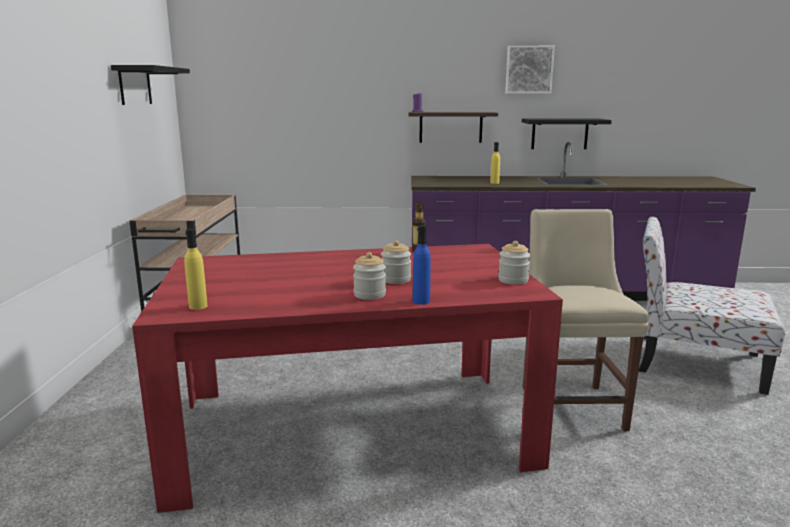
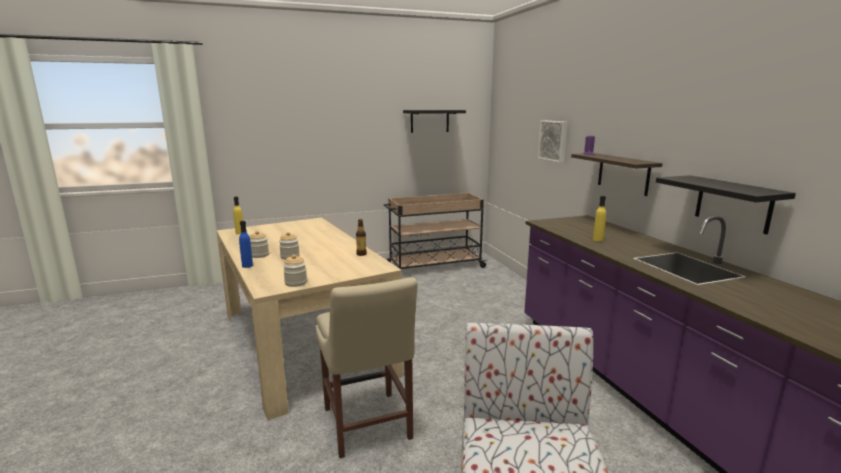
camera: 70 degrees right, 0 degrees up
(352, 429) = (304, 342): red dining table -> beige dining table
(529, 70) = (705, 114): picture -> picture (553, 140)
(571, 404) = (367, 426): beige chair -> beige chair turned 90 degrees clockwise

